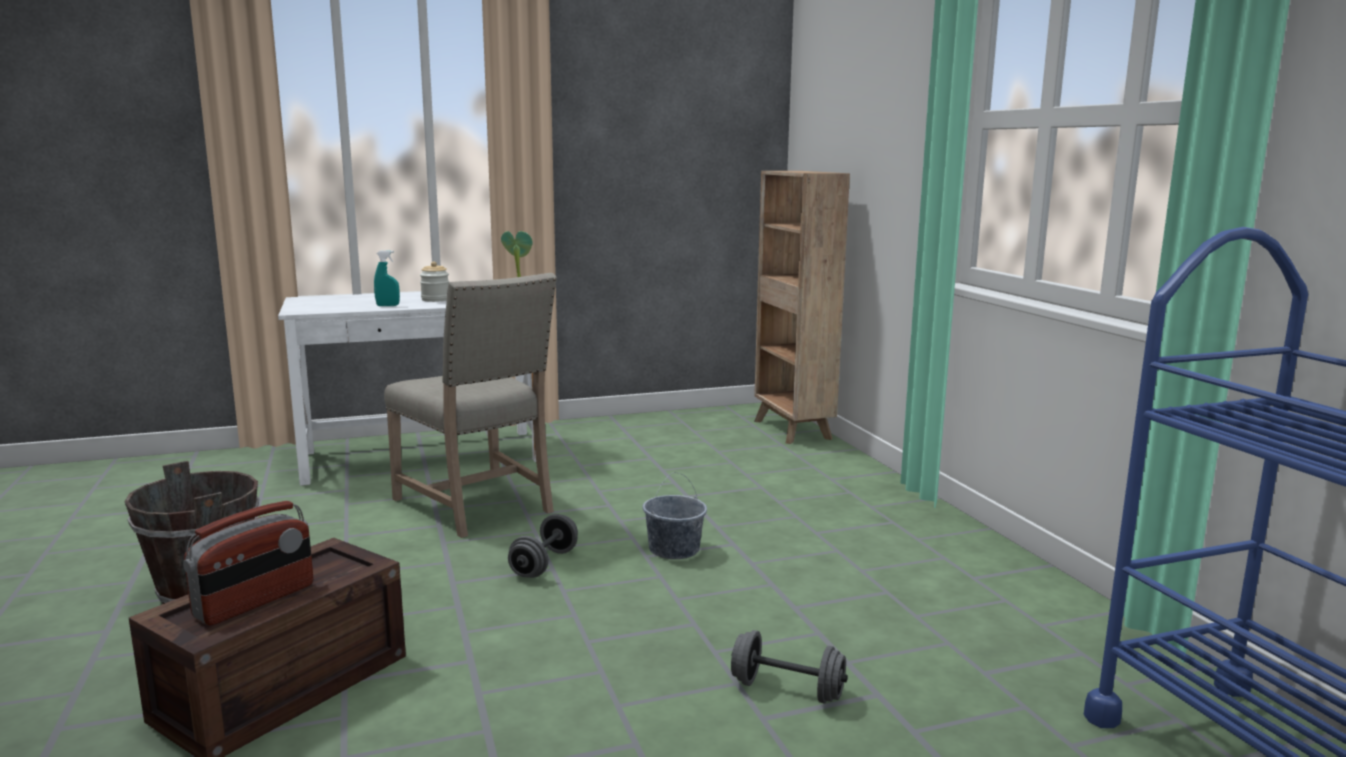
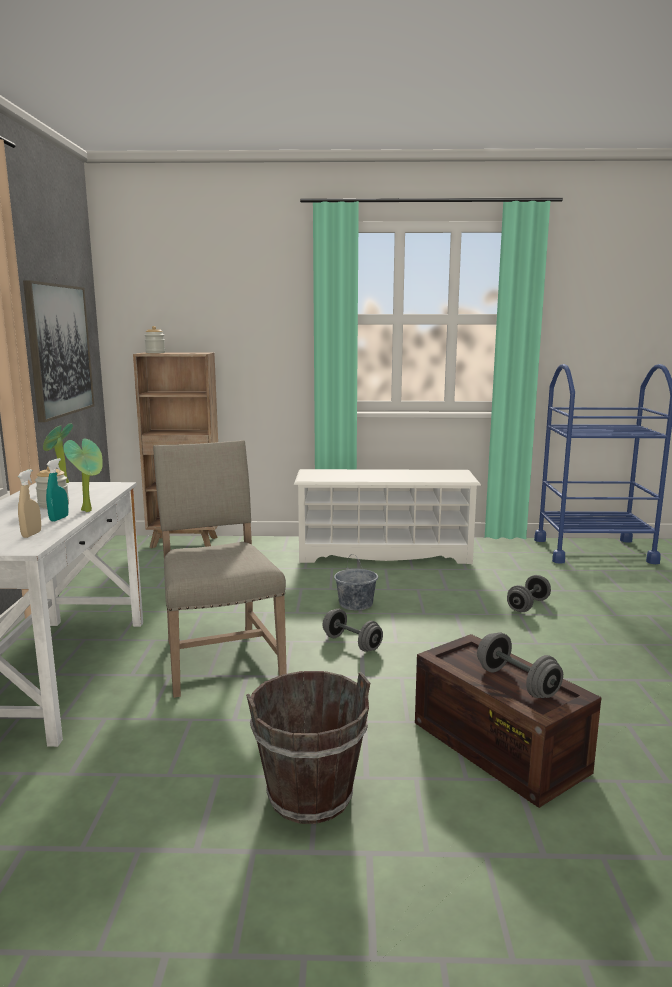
camera: 70 degrees left, 0 degrees up
(256, 601) = (517, 683): radio -> grey dumbbell
(336, 307) = (31, 534): none -> beige spray bottle
(419, 307) = (89, 510): none -> potted plant
(478, 506) = (219, 657): beige chair -> beige chair turned 90 degrees counterclockwise
(667, 162) = (59, 350): none -> picture
(790, 170) = (155, 352): none -> jar
(908, 541) = (384, 553): none -> white shoe rack

